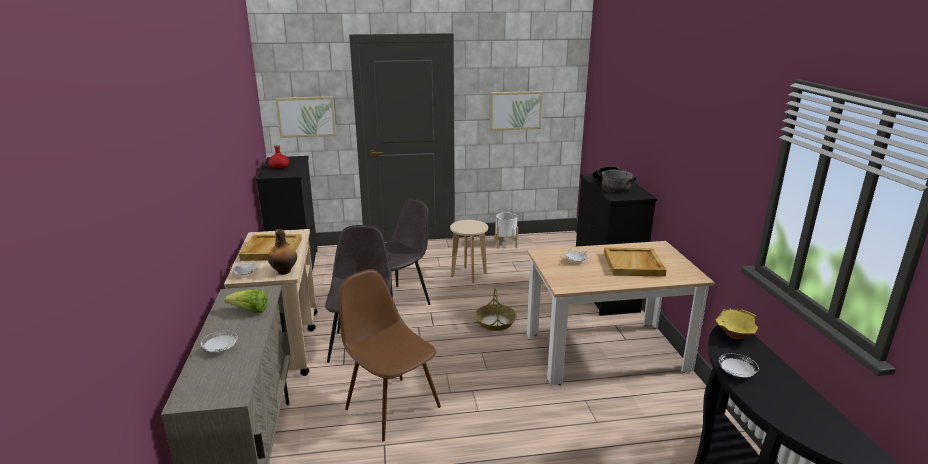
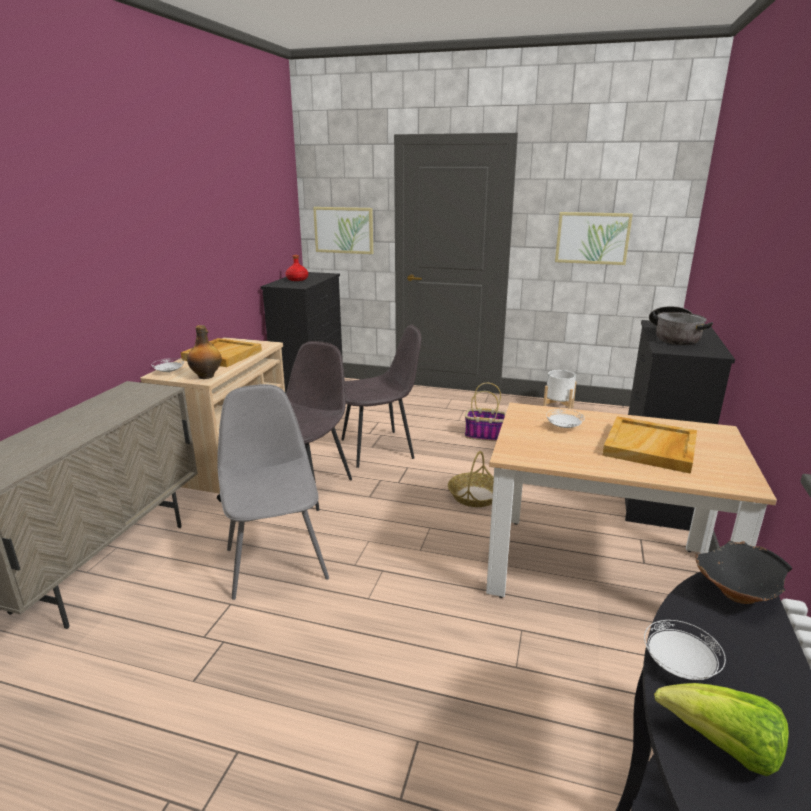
camera: 25 degrees right, 0 degrees up
(221, 349) = (45, 435): white plate -> none
(250, 311) = (121, 406): lettuce -> lettuce (722, 747)
(391, 406) = (276, 561): brown chair -> grey chair
(469, 275) = (485, 435): beige stool -> basket
(733, 334) = (735, 591): yellow bowl -> black bowl

